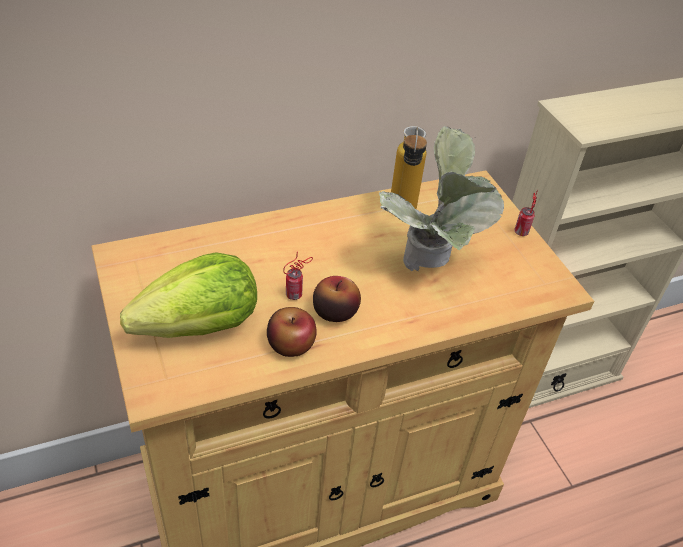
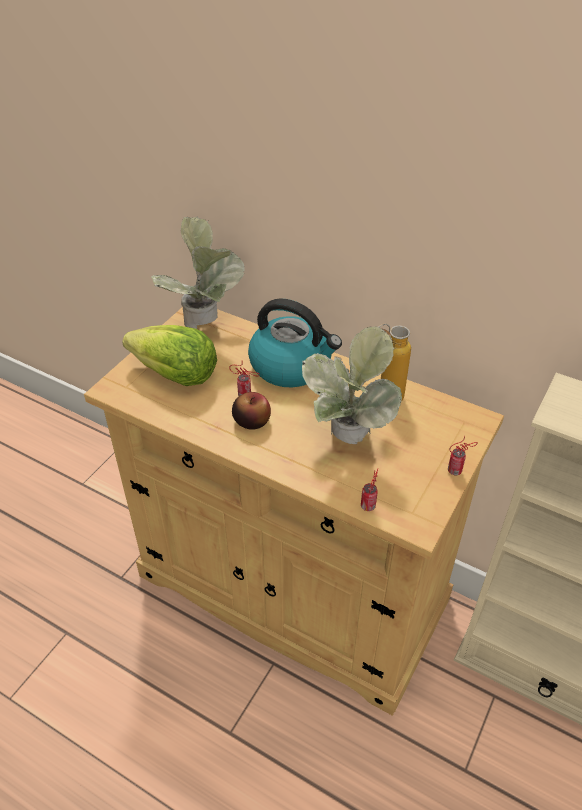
camera: 55 degrees right, 0 degrees up
(156, 261) = (206, 327): none -> potted plant
(291, 240) = (292, 366): none -> kettle
(291, 344) = (203, 418): apple -> none
(514, 302) = (368, 504): none -> can

